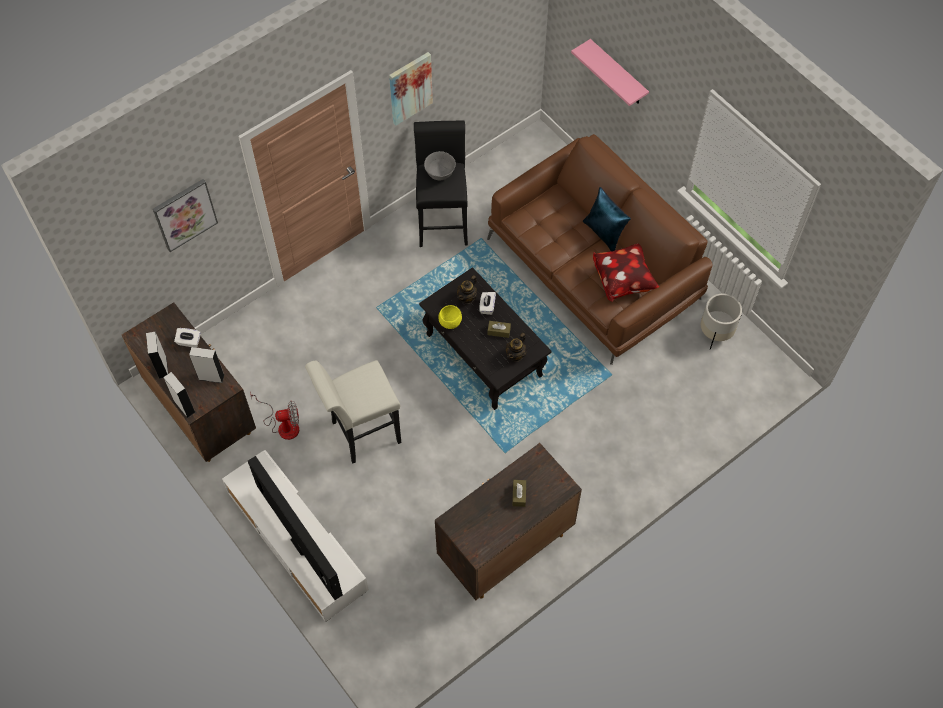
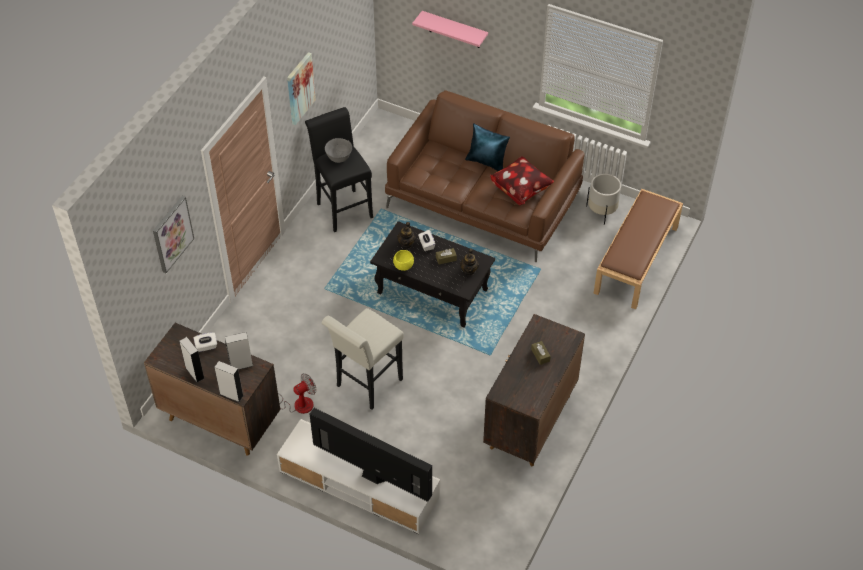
camera: 25 degrees left, 10 degrees down
(722, 406) = (636, 260): none -> brown bench

